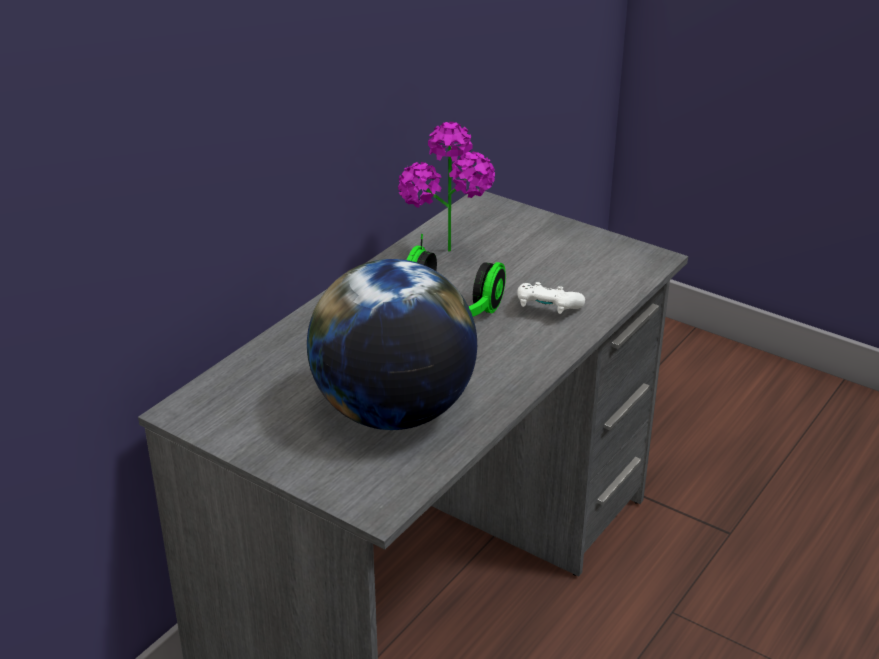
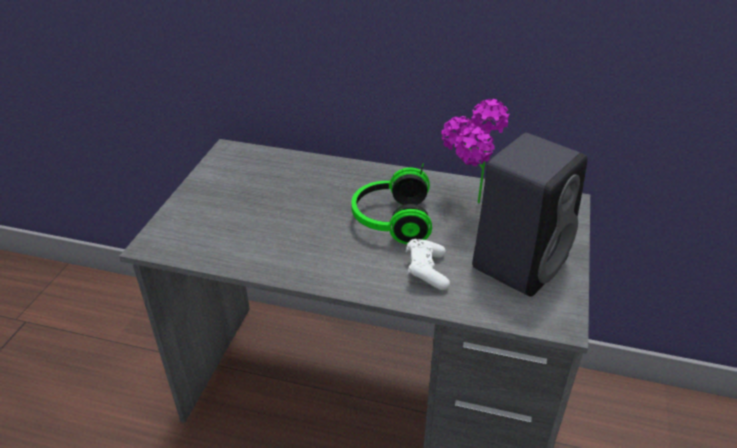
camera: 70 degrees right, 5 degrees up
(393, 412) = (255, 226): globe -> none
(560, 254) = (520, 261): none -> black speaker

